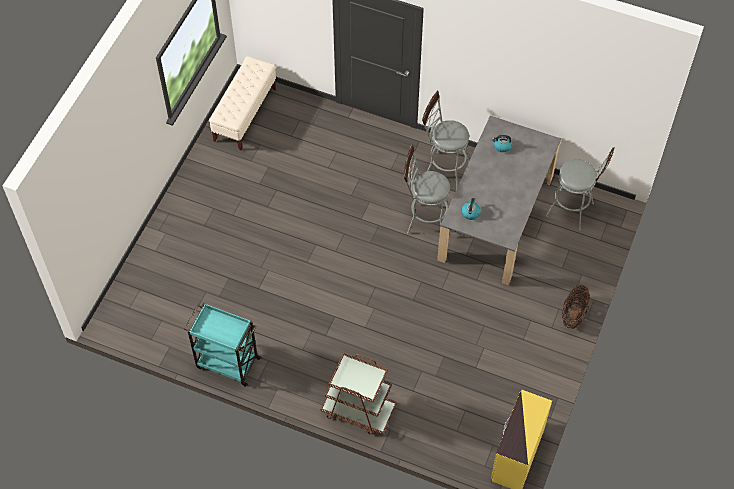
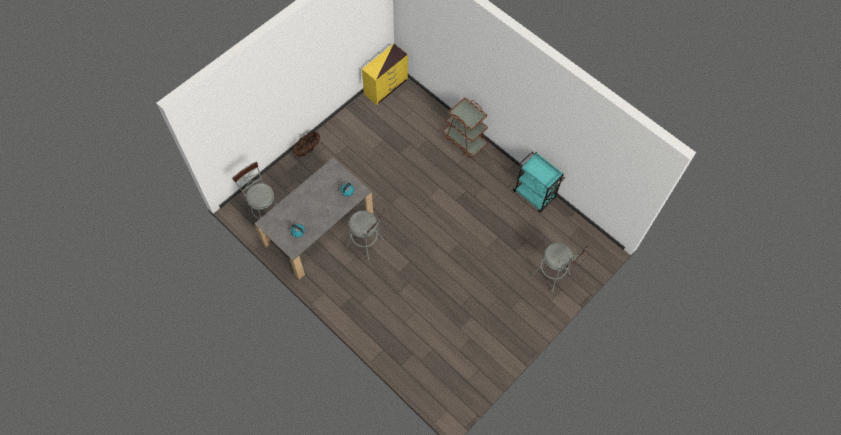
camera: 160 degrees left, 5 degrees up
(245, 115) = (461, 382): beige bench -> none
(443, 169) = (335, 278): grey stool -> grey stool (553, 276)

